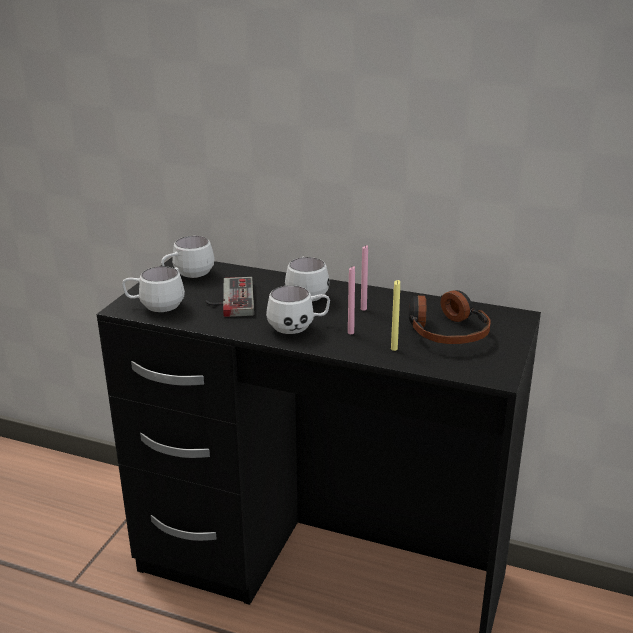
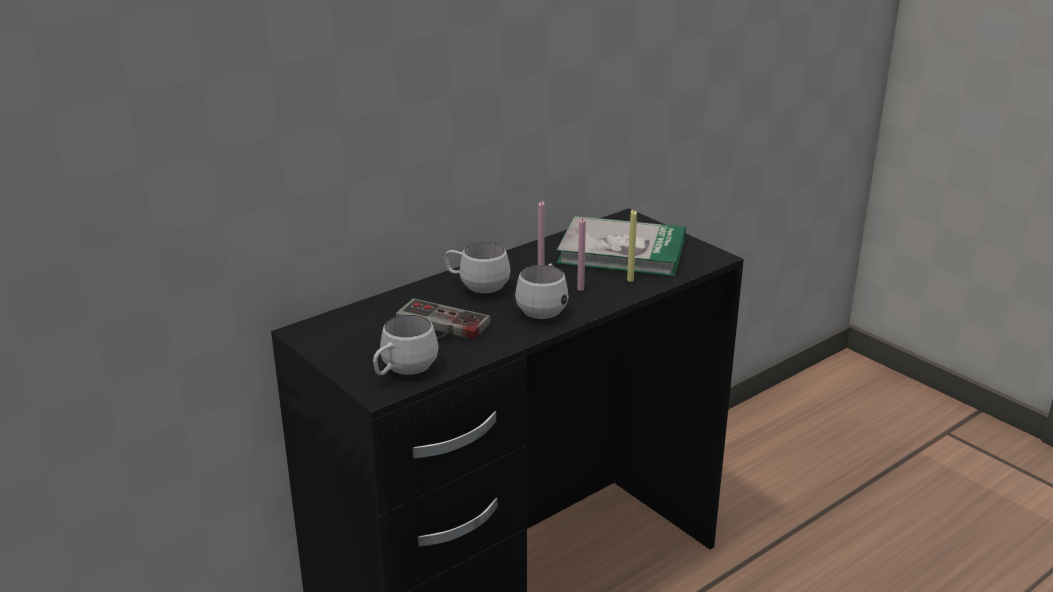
camera: 60 degrees left, 0 degrees up
(188, 276) = (346, 336): white mug -> none
(445, 331) = (622, 251): headphones -> book

